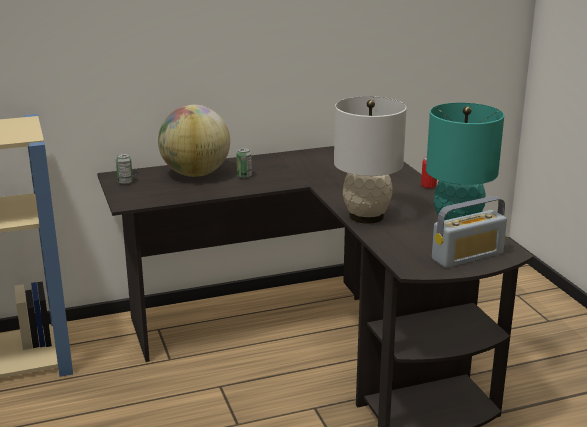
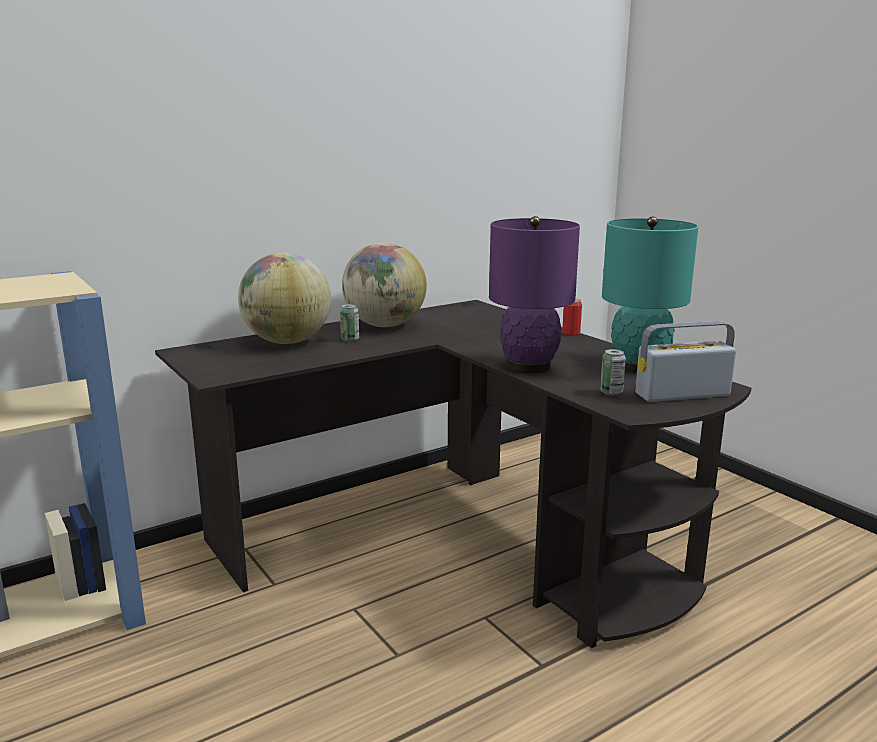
camera: 15 degrees left, 5 degrees down
(125, 182) = (199, 356): can -> can (611, 392)
(280, 164) = (384, 325): none -> globe
(366, 216) = (529, 366): white table lamp -> purple table lamp
(467, 256) = (682, 394): radio -> radio turned 150 degrees counterclockwise

